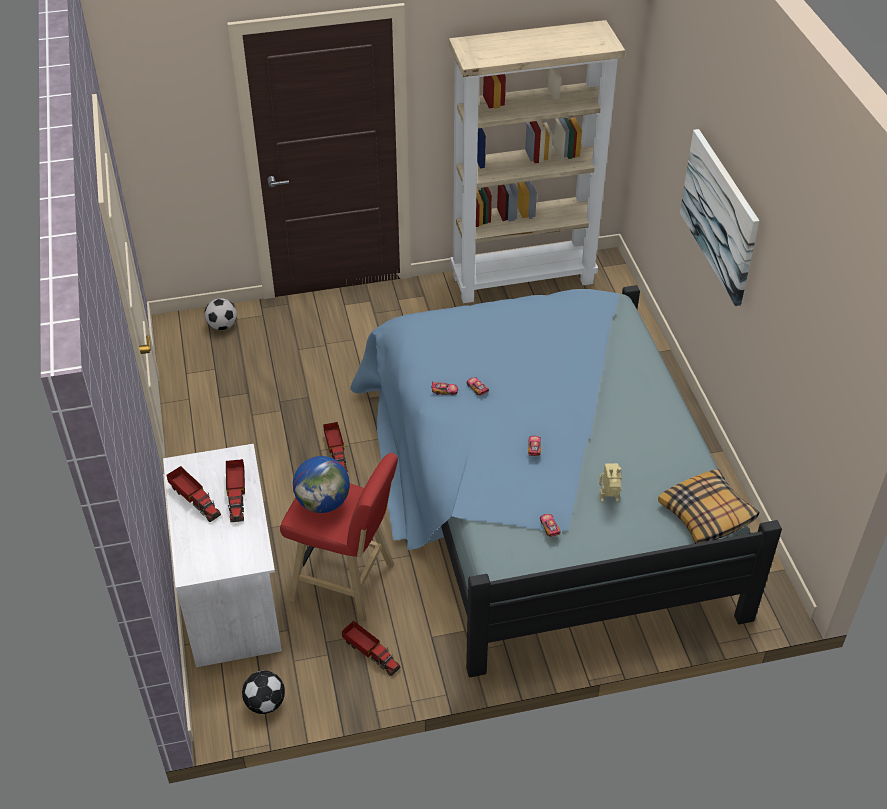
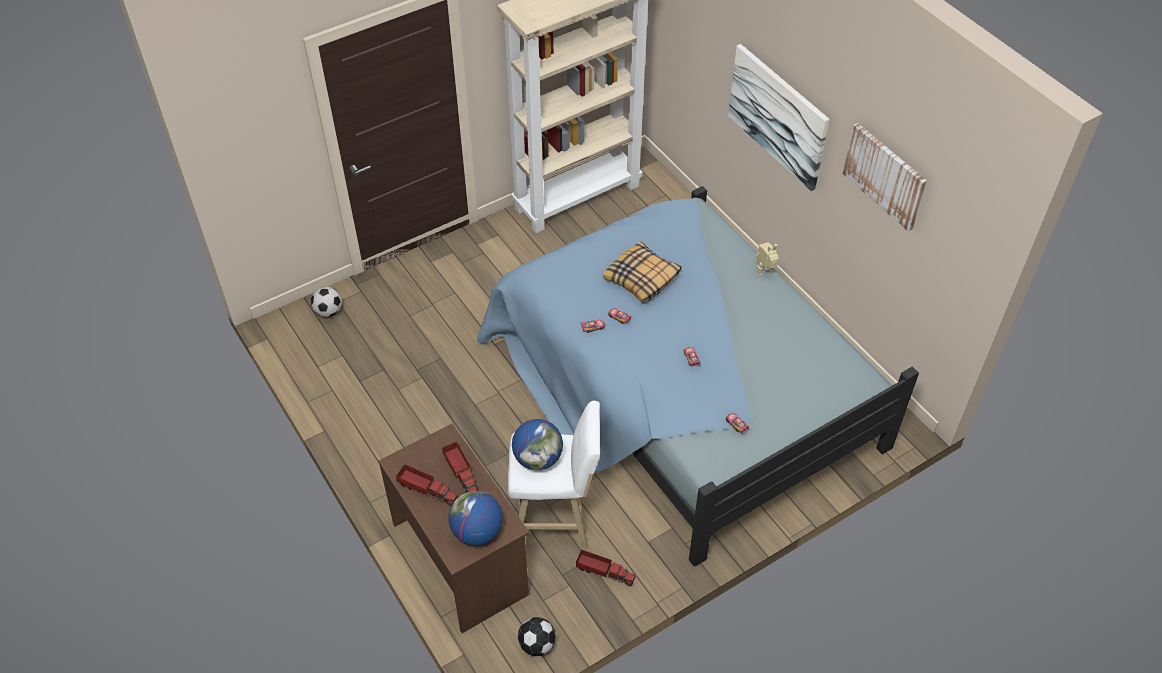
camera: 20 degrees left, 5 degrees up
(222, 554) = (477, 532): none -> globe
(232, 593) = (461, 557): white desk -> brown desk
(336, 452) = (490, 402): toy truck -> none
(347, 584) = (556, 518): red stool -> white stool
(609, 500) = (771, 386): toy robot -> toy robot (765, 272)
(706, 514) = (851, 376): pillow -> pillow (642, 279)
(798, 293) = (885, 176): none -> picture

